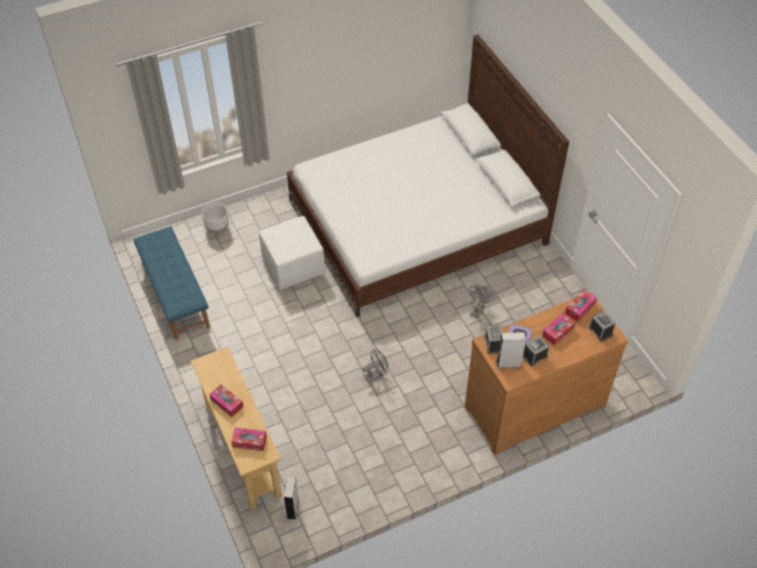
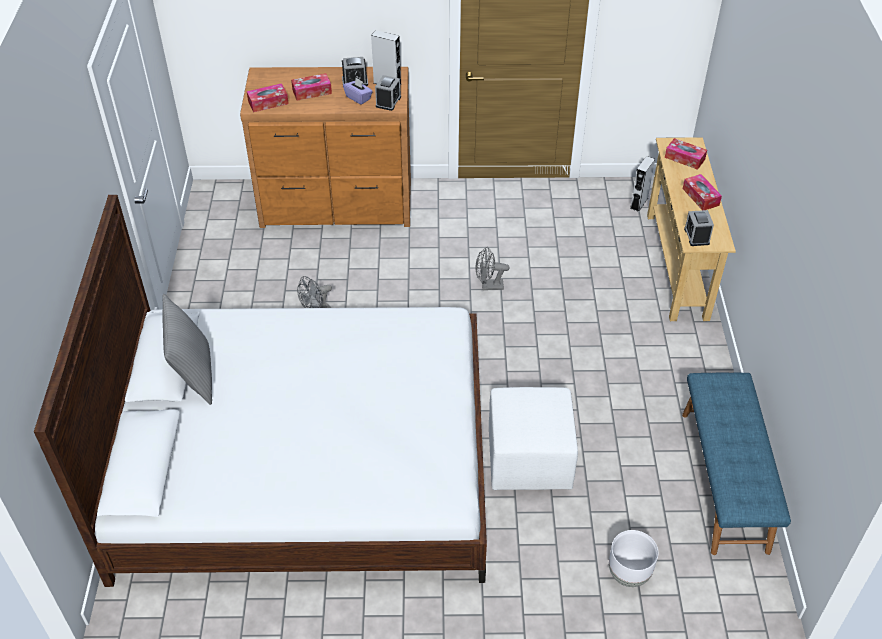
camera: 155 degrees left, 5 degrees down
(486, 180) = (194, 375): none -> grey pillow
(600, 331) = (268, 80): alarm clock -> alarm clock (696, 236)

